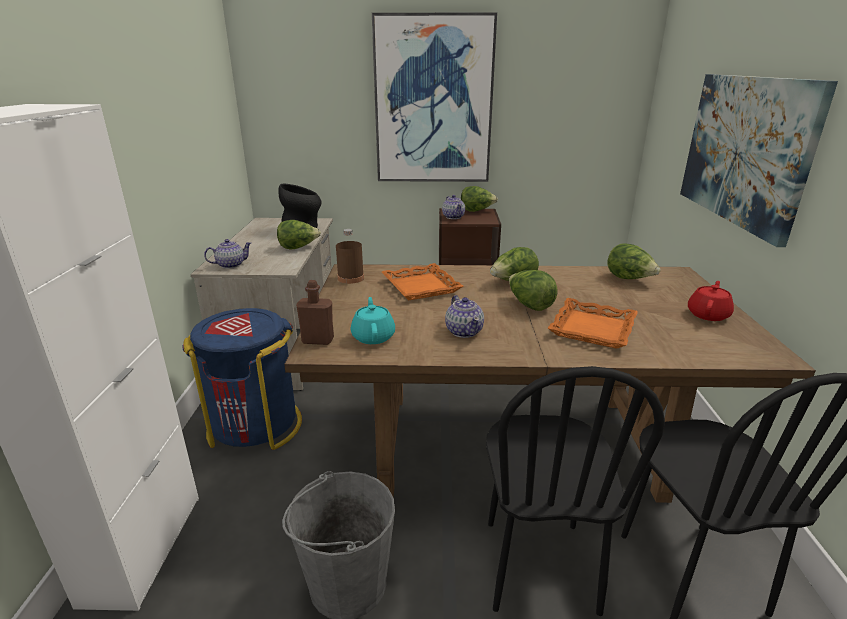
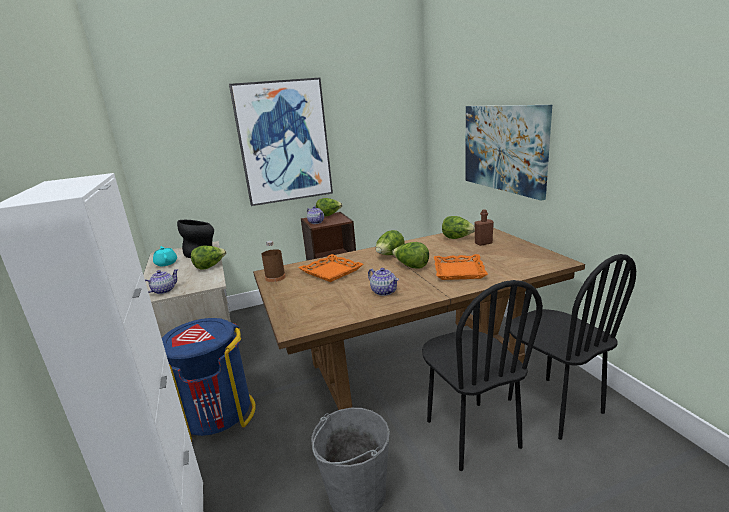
camera: 20 degrees left, 5 degrees down
(318, 340) = (289, 322): brown bottle -> brown bottle (483, 243)
(373, 336) = (326, 309): turquoise teapot -> turquoise teapot (166, 263)
(708, 314) = (514, 248): red teapot -> none

